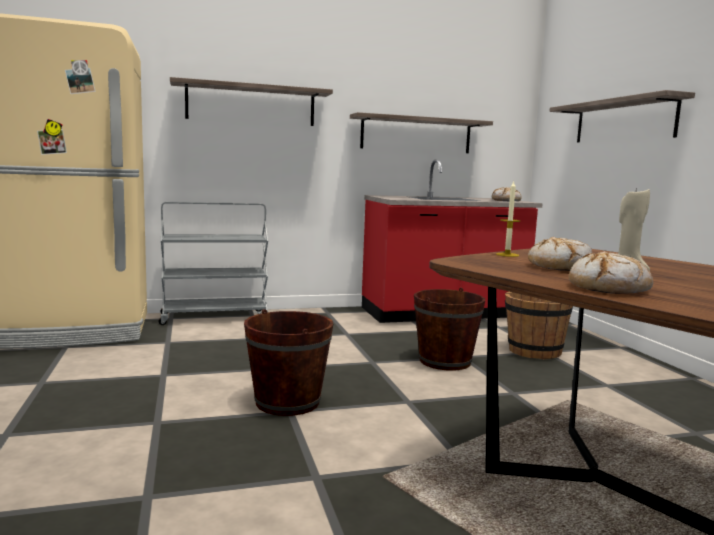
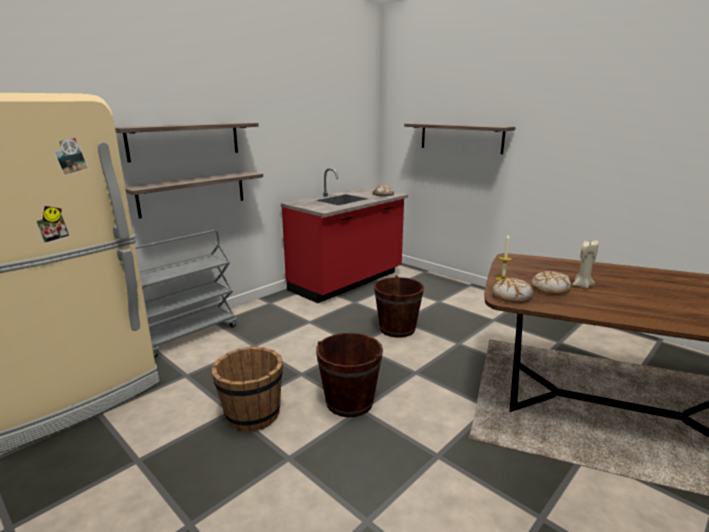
camera: 30 degrees left, 10 degrees up
(416, 134) = (310, 148): shelf -> shelf (193, 193)
(533, 351) = (433, 303): brown bucket -> brown bucket (252, 415)
(608, 288) = (610, 311): bread -> bread (512, 296)

